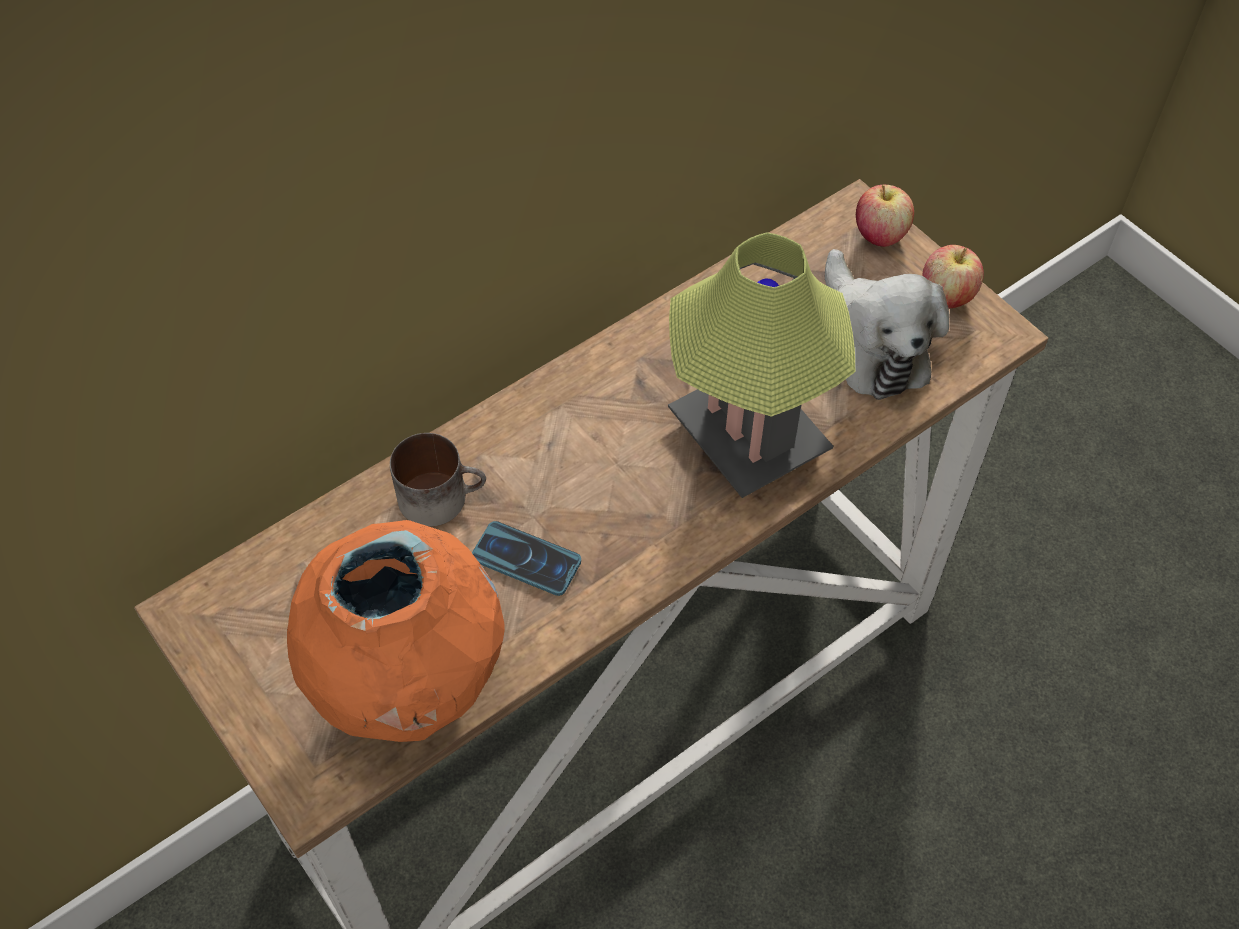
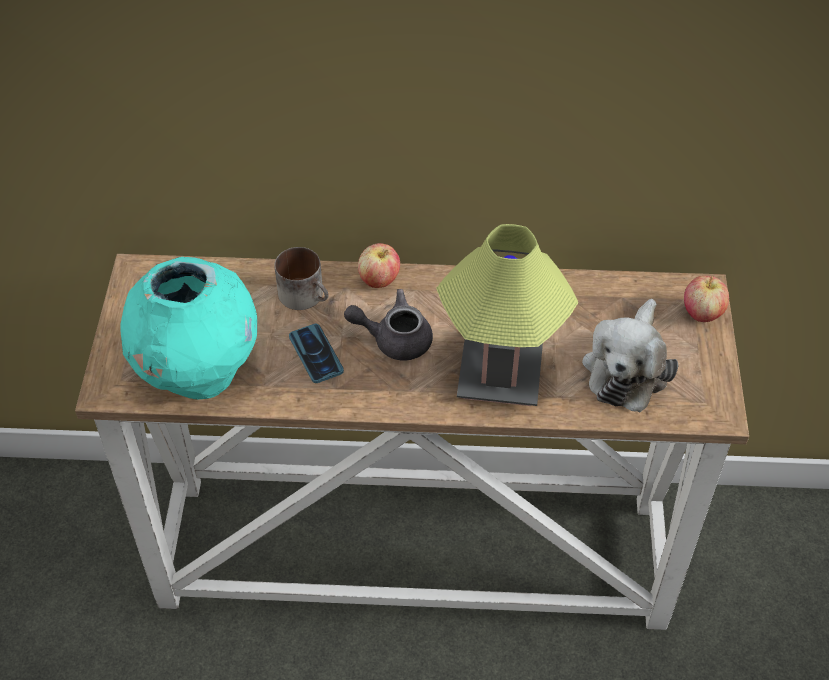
camera: 40 degrees right, 5 degrees down
(411, 687) = (198, 376): orange vase -> turquoise vase
(597, 479) = (394, 339): none -> grey teapot
(947, 296) = (707, 372): apple -> apple (379, 280)

